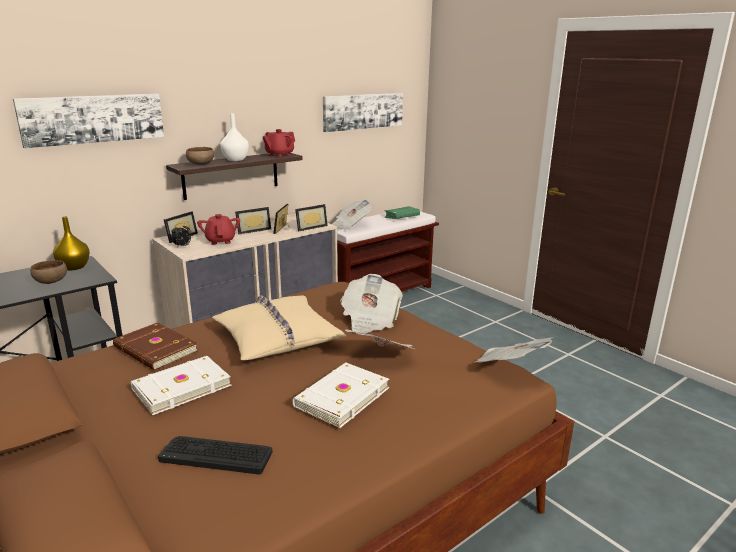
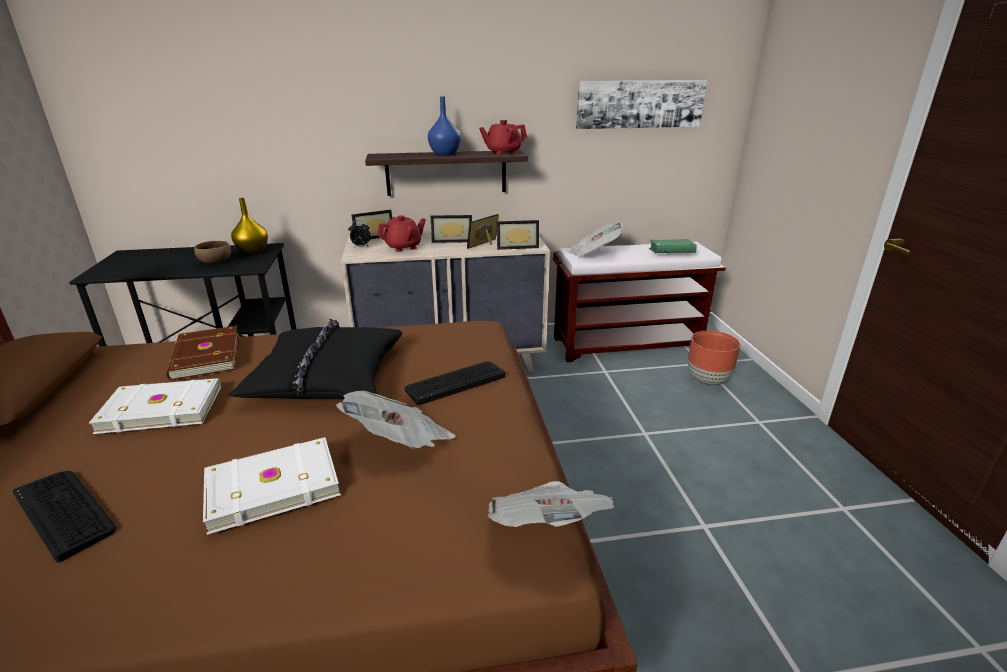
camera: 30 degrees right, 5 degrees up
(93, 119) = (287, 95): picture -> none
(200, 164) = (399, 156): brown bowl -> none
(220, 241) = (403, 247): red teapot -> red teapot turned 45 degrees clockwise
(236, 159) = (445, 154): white vase -> blue vase
(277, 338) = (326, 376): beige pillow -> black pillow
(370, 320) = (455, 382): newspaper -> keyboard
(448, 305) = (707, 380): none -> brown planter

